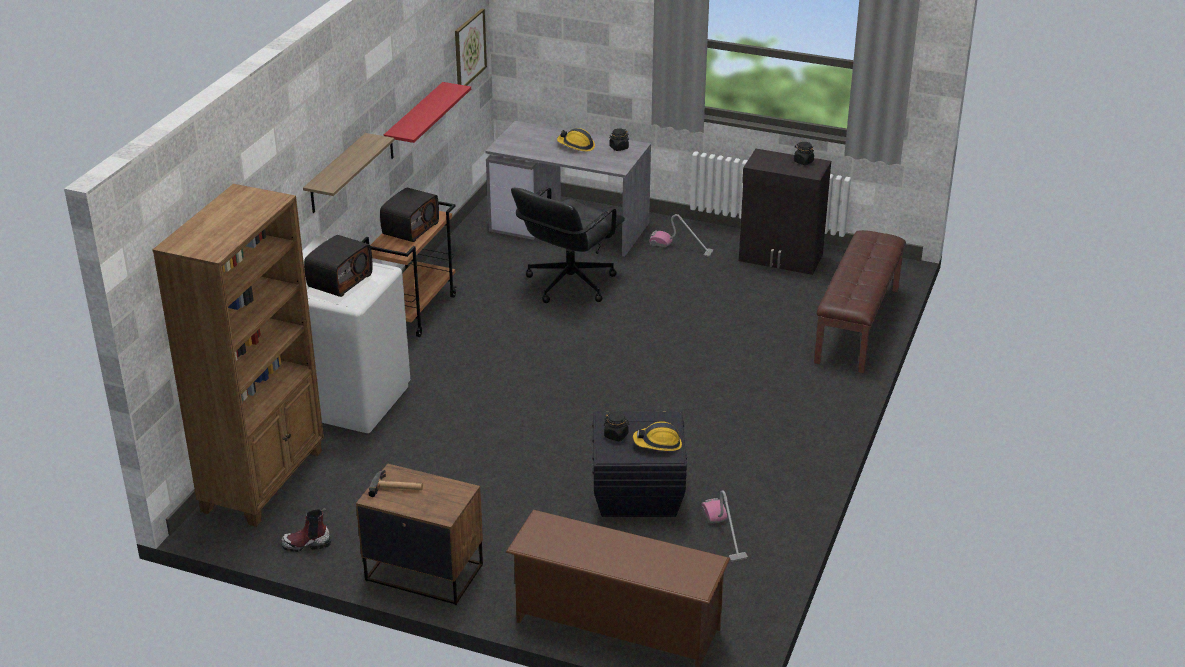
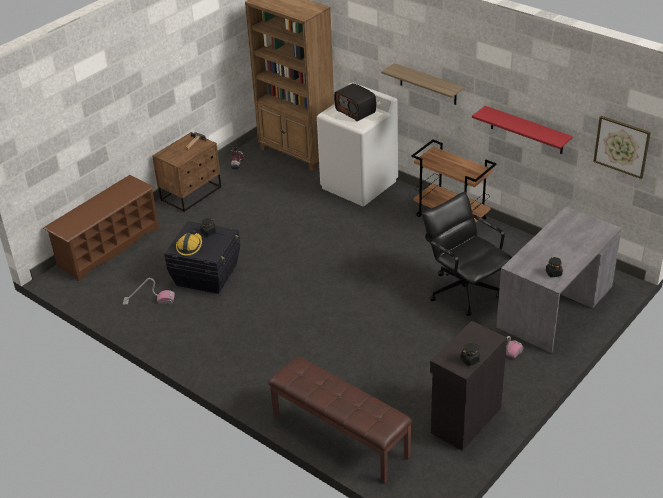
camera: 110 degrees right, 5 degrees up
(410, 228) = (458, 165): radio -> none
(576, 146) = (563, 251): hard hat -> none

